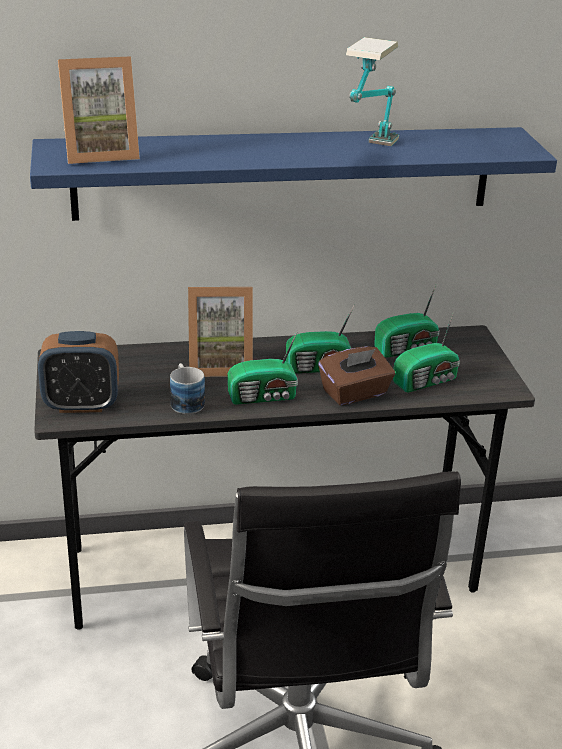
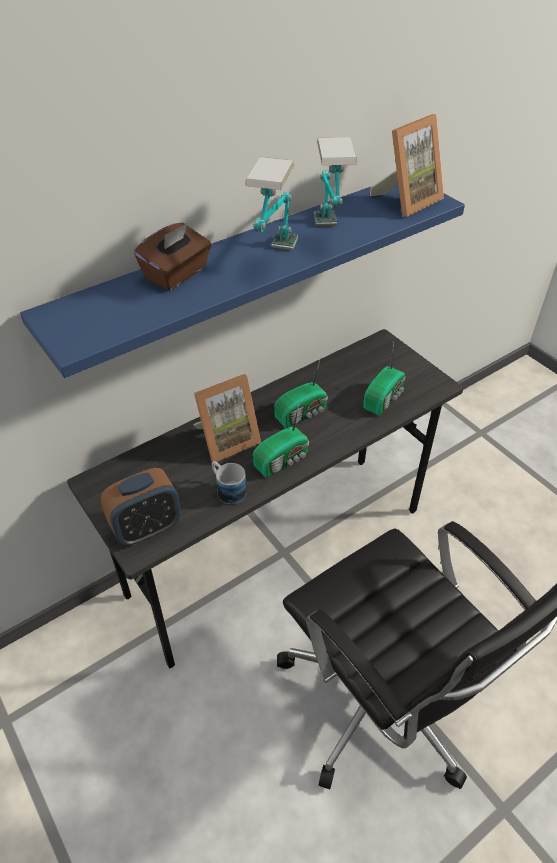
camera: 25 degrees left, 15 degrees up
(100, 153) = (103, 313): picture frame -> picture frame (407, 200)
(295, 157) = (275, 262): none -> table lamp
(355, 393) = (344, 430): brown tissue box -> brown tissue box (177, 274)
(407, 349) = (350, 371): radio -> none

